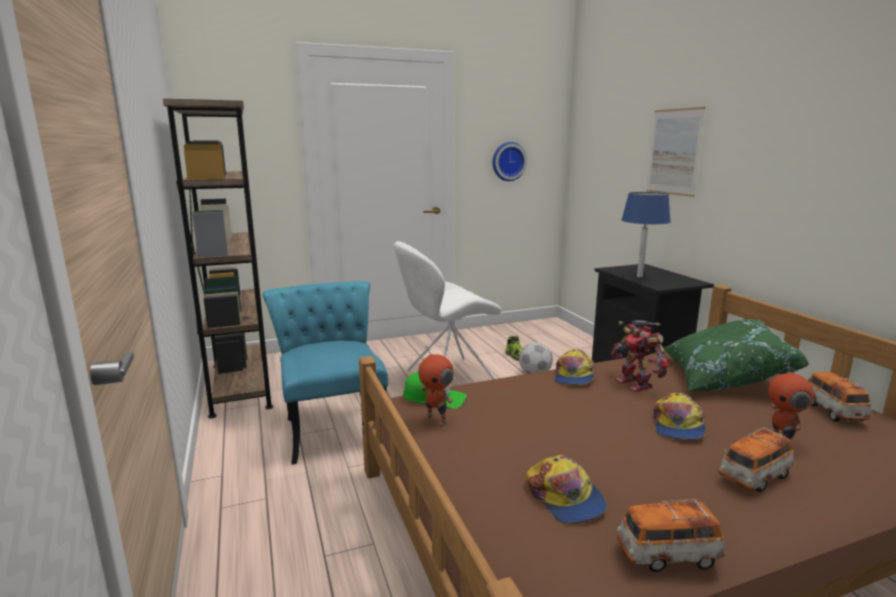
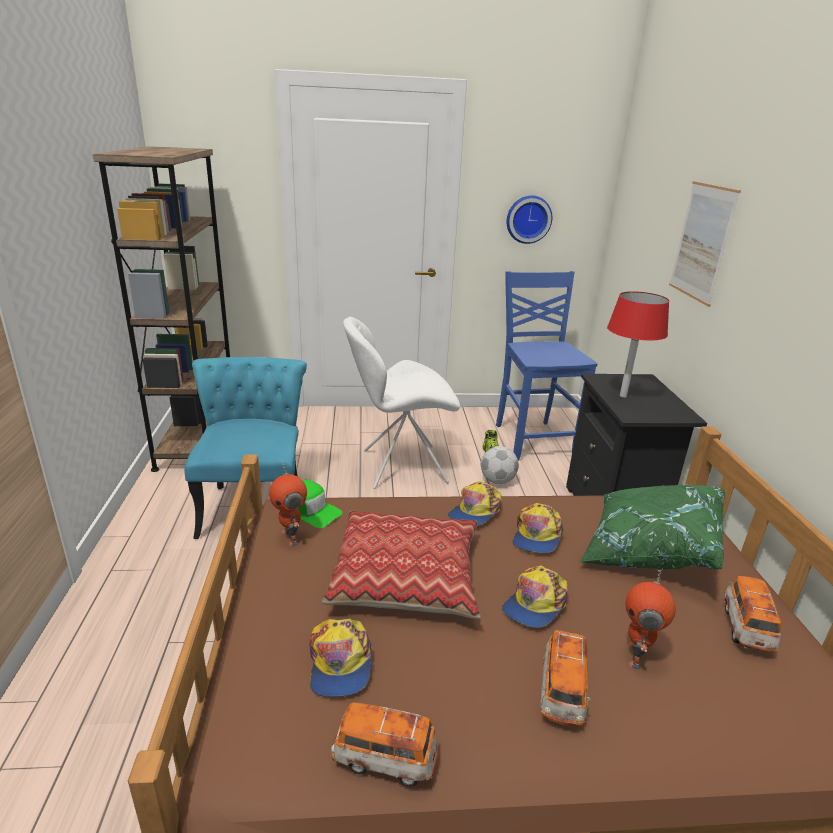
camera: 15 degrees right, 10 degrees up
(541, 342) = (533, 439): none -> blue chair
(561, 427) = (406, 576): none -> pillow
(635, 383) = (536, 535): toy robot -> cap
(640, 276) = (623, 396): blue table lamp -> red table lamp
(754, 477) = (562, 692): toy car -> toy car turned 60 degrees counterclockwise

